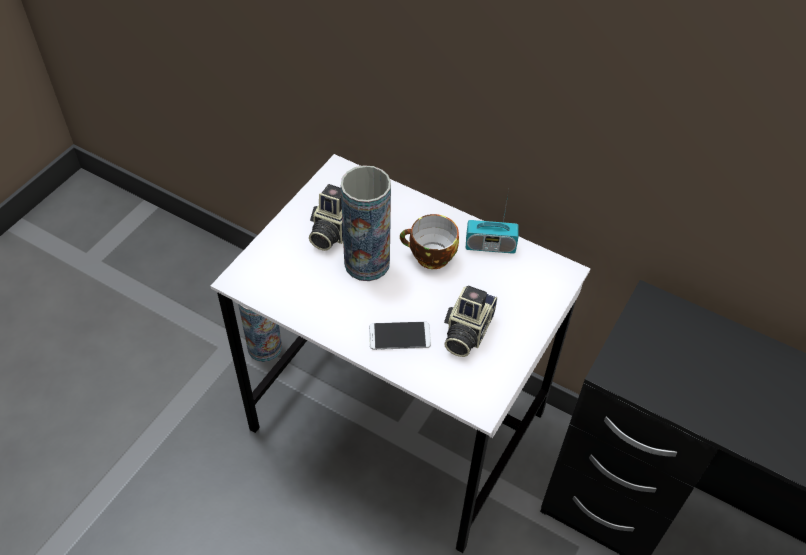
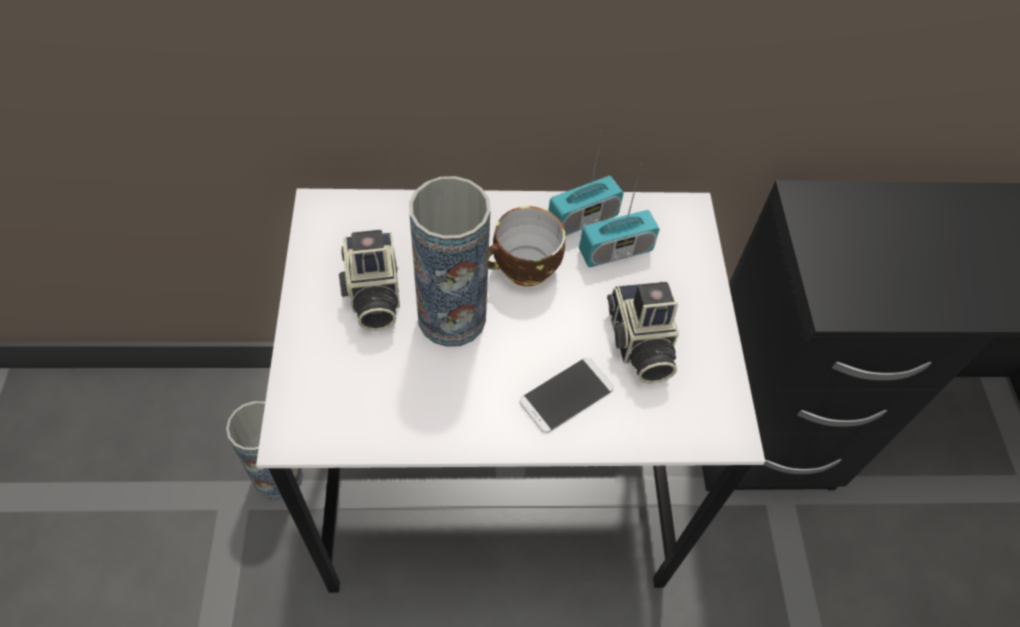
camera: 35 degrees left, 5 degrees up
(496, 273) = (615, 251): none -> radio

